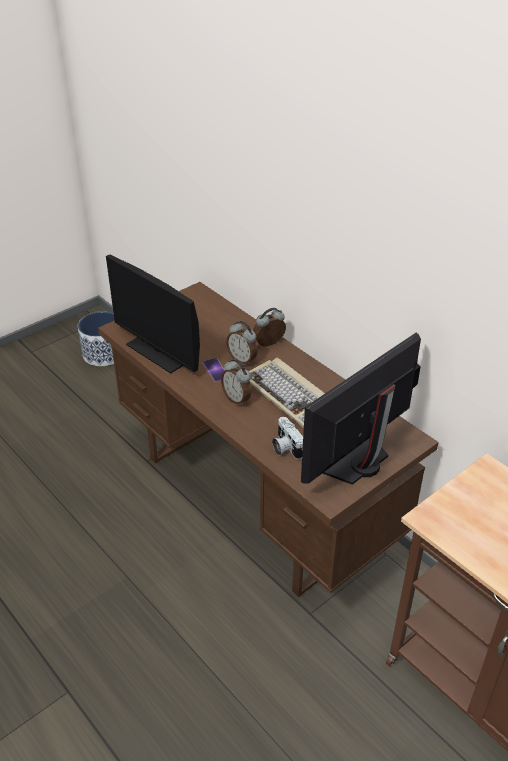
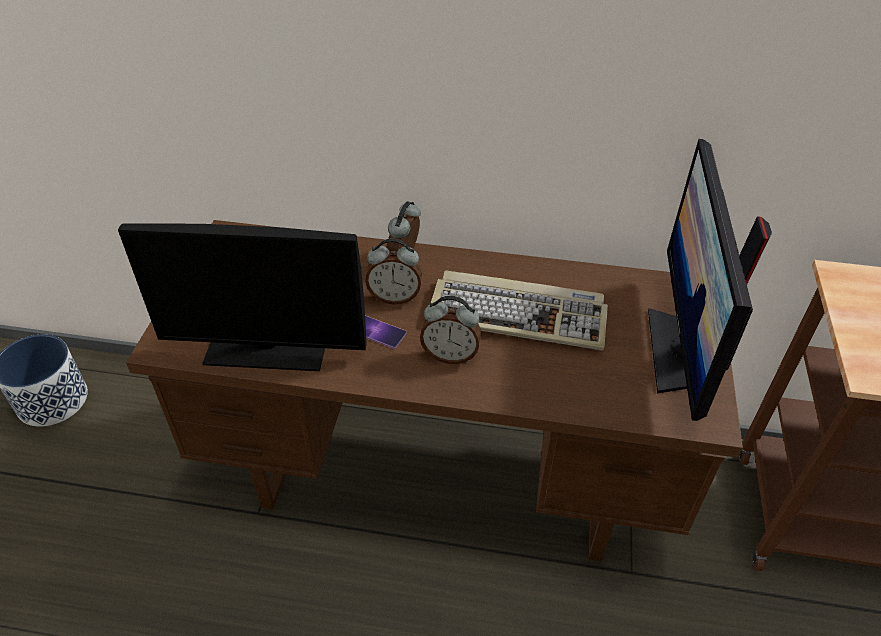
camera: 40 degrees left, 5 degrees up
(285, 447) = (584, 385): camera -> none

